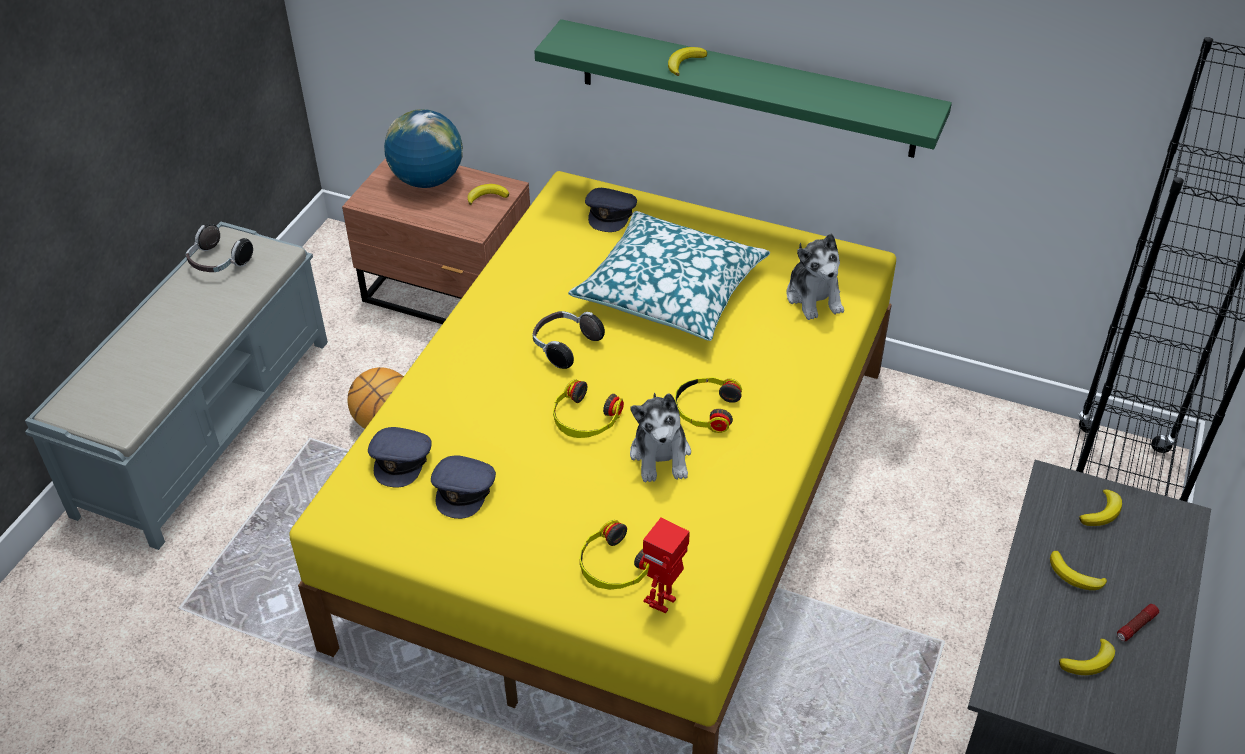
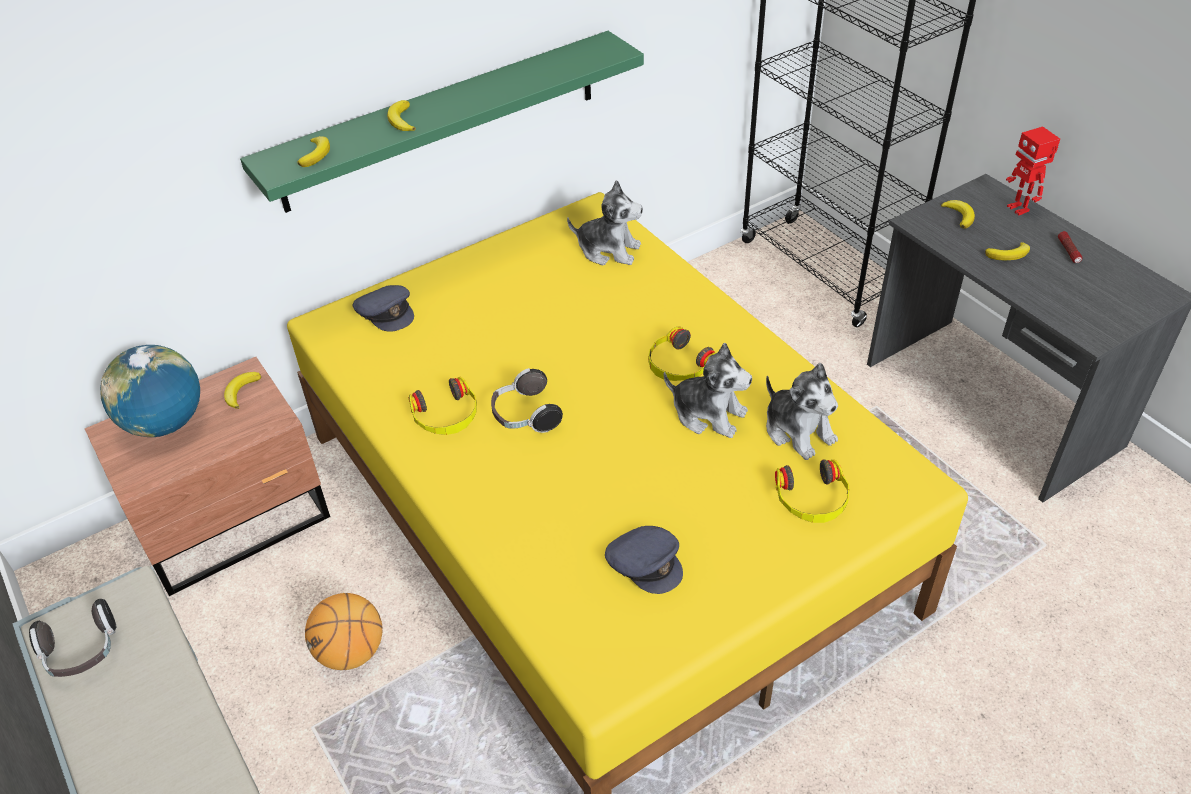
camera: 55 degrees left, 0 degrees up
(401, 459) = (567, 595): grey cap -> none
(585, 419) = (626, 442): headphones -> headphones (446, 415)
(664, 603) = (873, 486): toy robot -> toy robot (1019, 208)
(670, 290) = (521, 322): pillow -> none
(691, 523) = (798, 431): none -> plush toy
(1089, 661) = (1088, 285): banana -> banana (316, 154)

